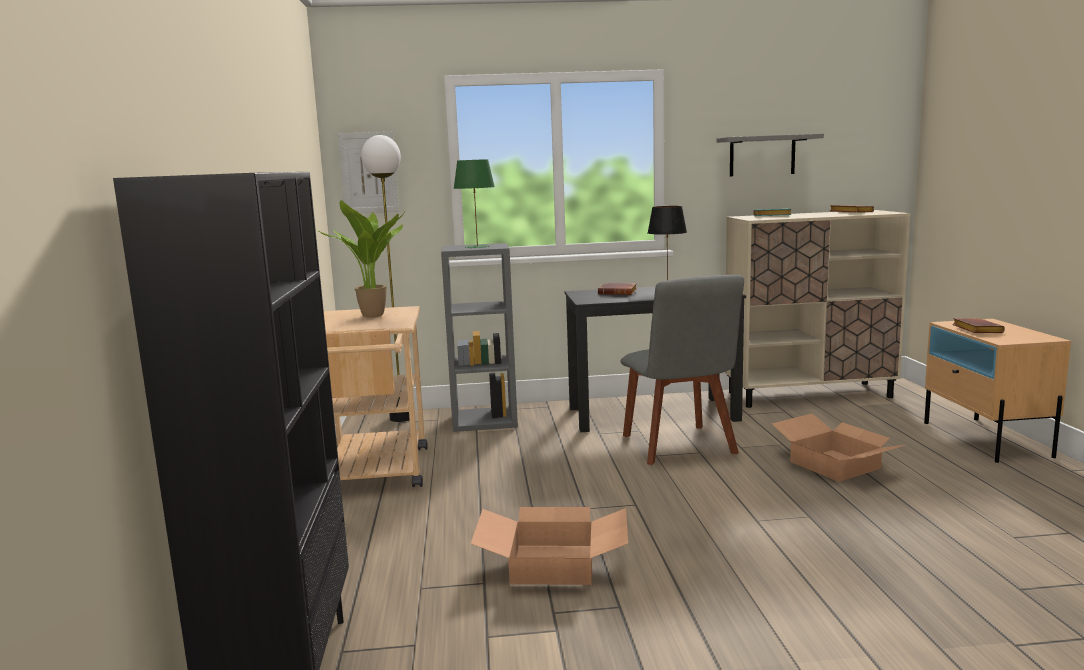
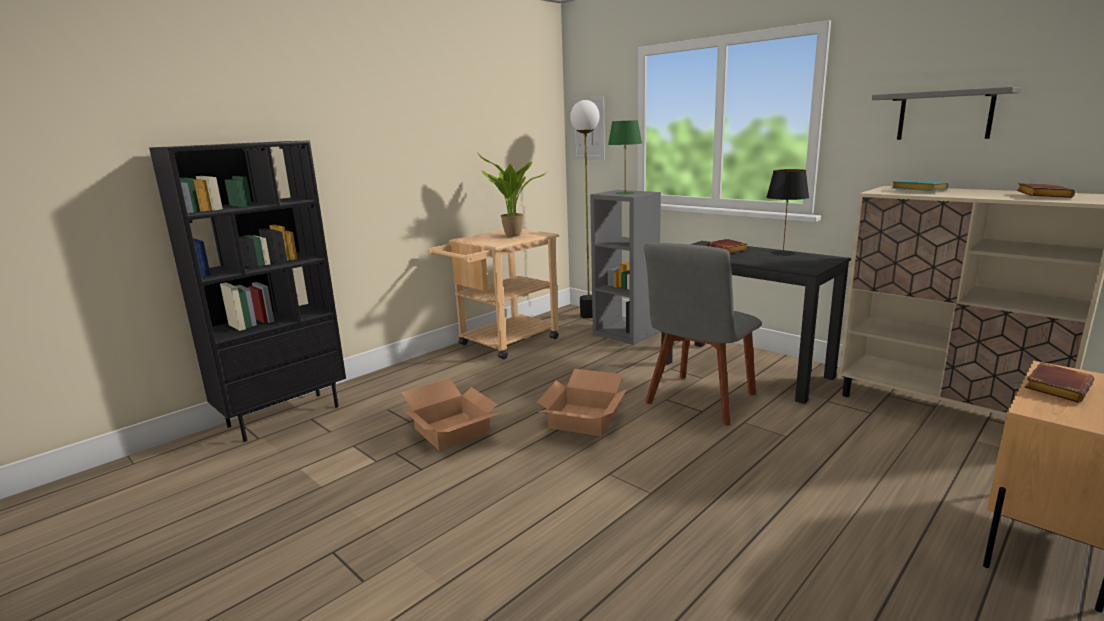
camera: 50 degrees right, 5 degrees up
(836, 465) = (785, 474): cardboard box -> cardboard box (584, 419)

